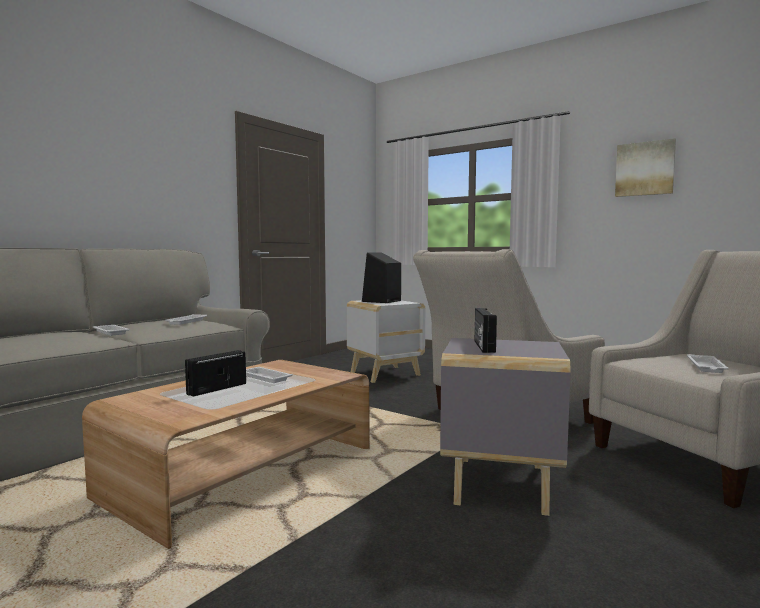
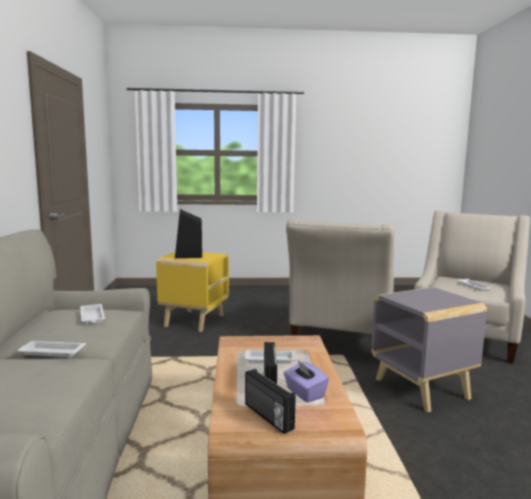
camera: 40 degrees left, 5 degrees up
(218, 400) = (304, 393): none -> purple tissue box
(384, 374) = (194, 321): white side table -> yellow side table
(483, 346) = (420, 300): radio -> radio (267, 416)
(644, 169) = (351, 142): picture -> none

